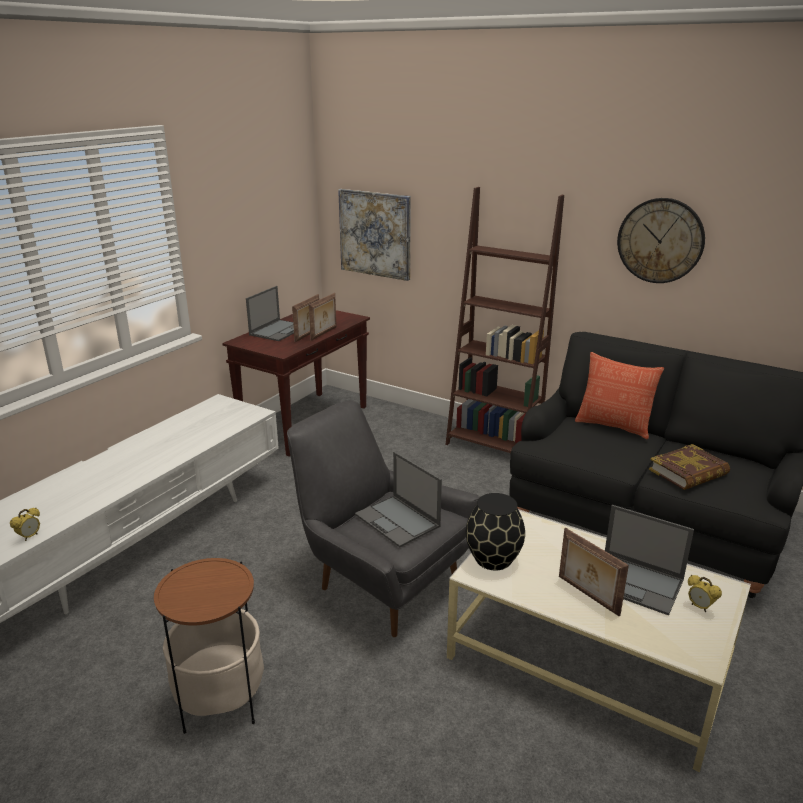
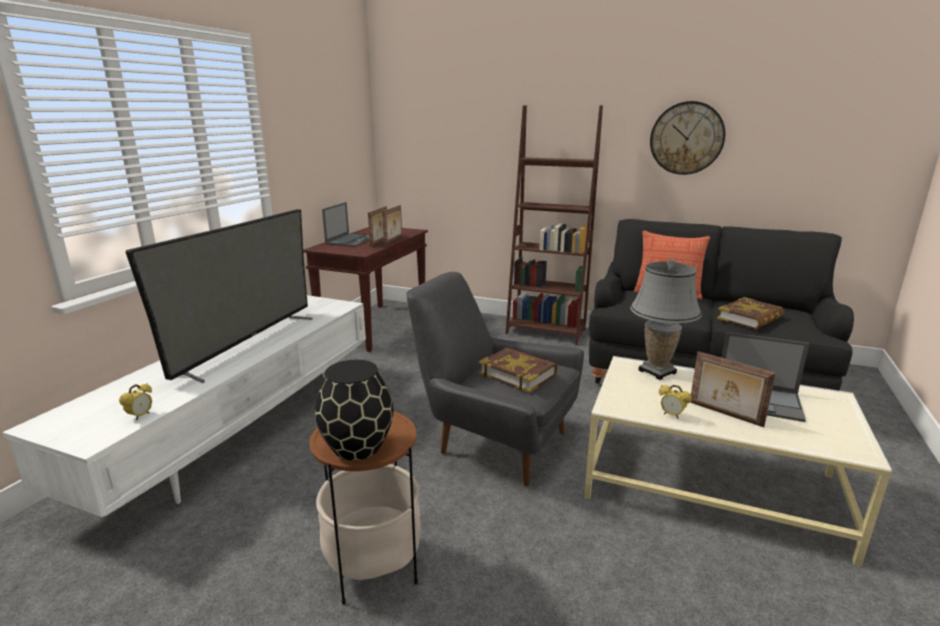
camera: 10 degrees left, 5 degrees down
(144, 459) = (247, 344): none -> television
(375, 234) = (429, 157): picture -> none
(398, 521) = (518, 374): laptop -> book
(493, 558) = (622, 394): black vase -> black vase (357, 446)
(546, 533) = (656, 371): none -> grey table lamp
(699, 607) = (825, 413): alarm clock -> alarm clock (672, 415)

